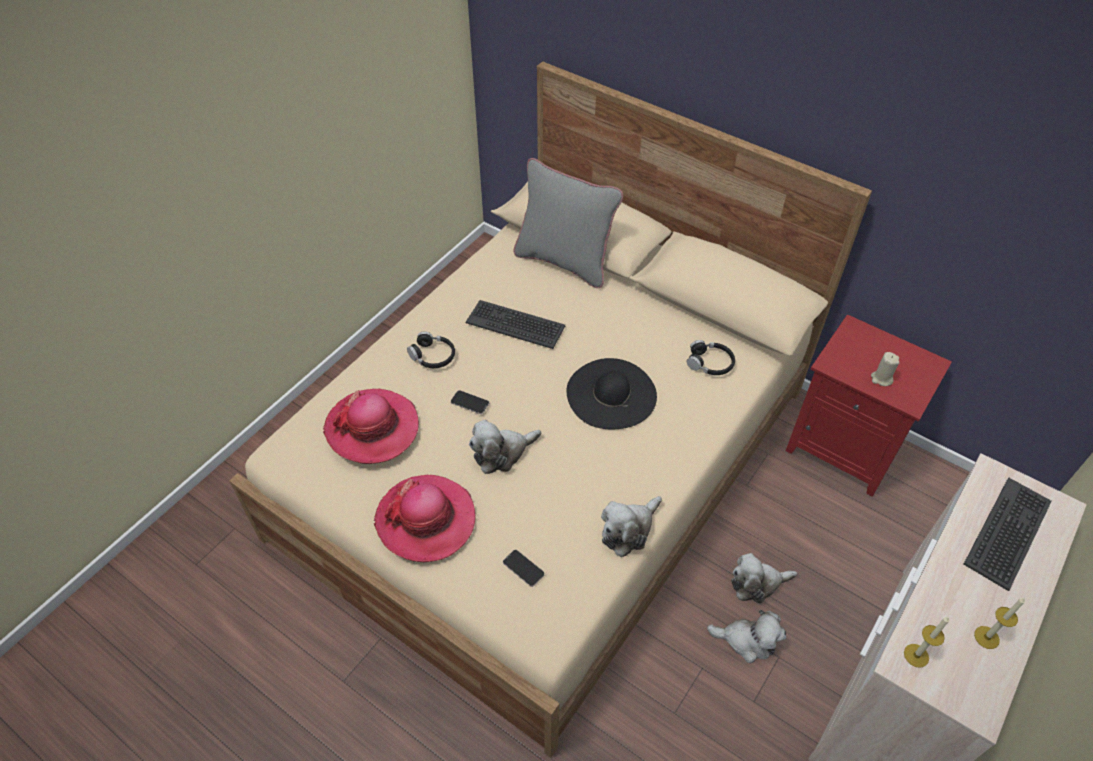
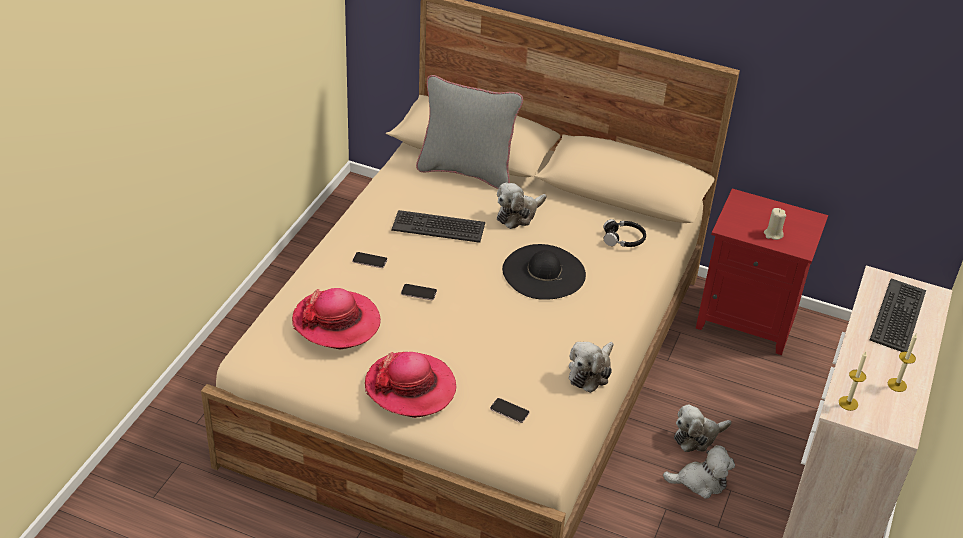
camera: 15 degrees left, 10 degrees down
(433, 356) = (370, 260): black headphones -> phone
(502, 453) = (460, 329): plush toy -> plush toy (518, 214)

